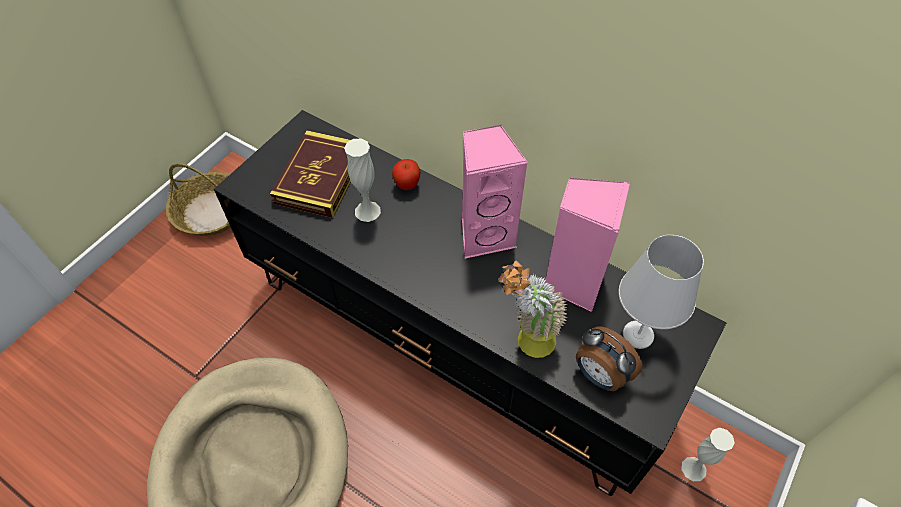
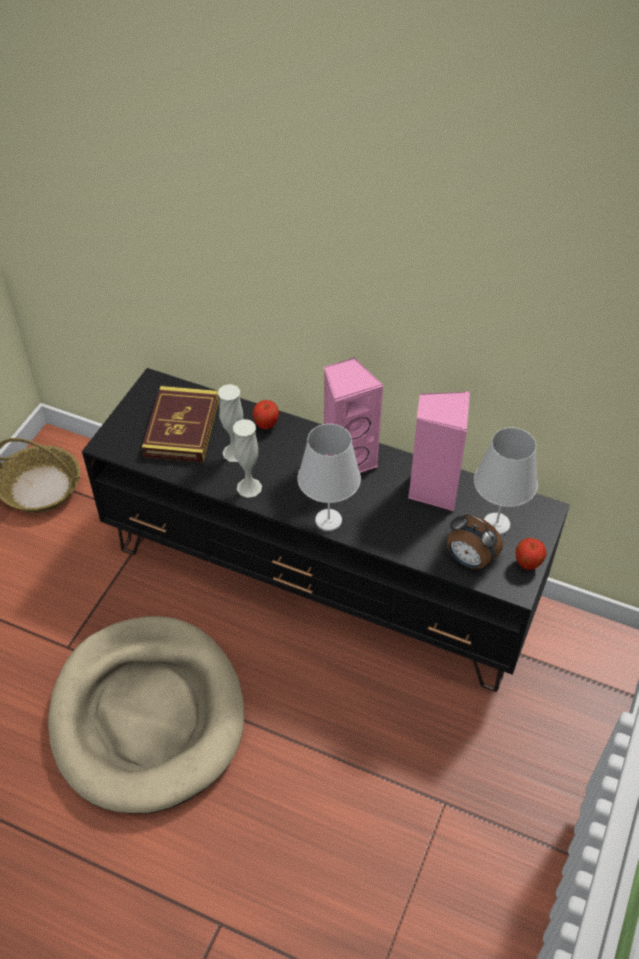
camera: 10 degrees left, 5 degrees down
(450, 303) = (328, 521): none -> white table lamp
(526, 343) = (402, 544): potted plant -> none
(667, 390) = (527, 564): none -> apple
(694, 469) = (568, 657): white vase -> white vase (249, 487)

